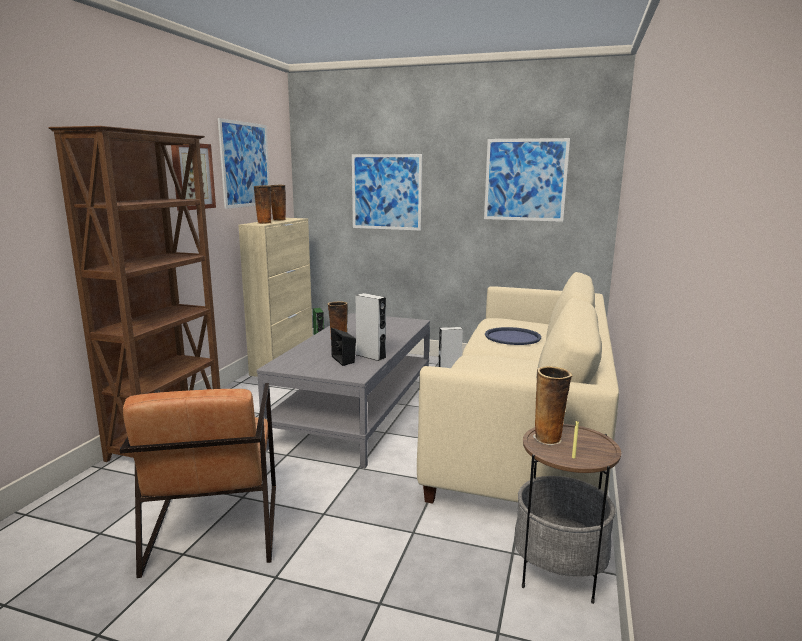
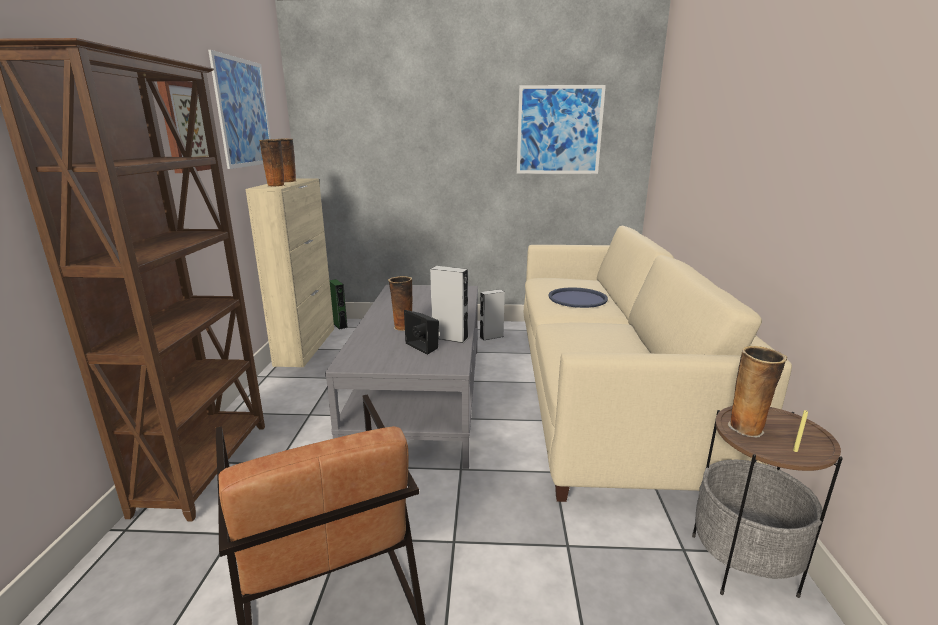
camera: 15 degrees left, 5 degrees up
(386, 192) = (407, 146): picture -> none

